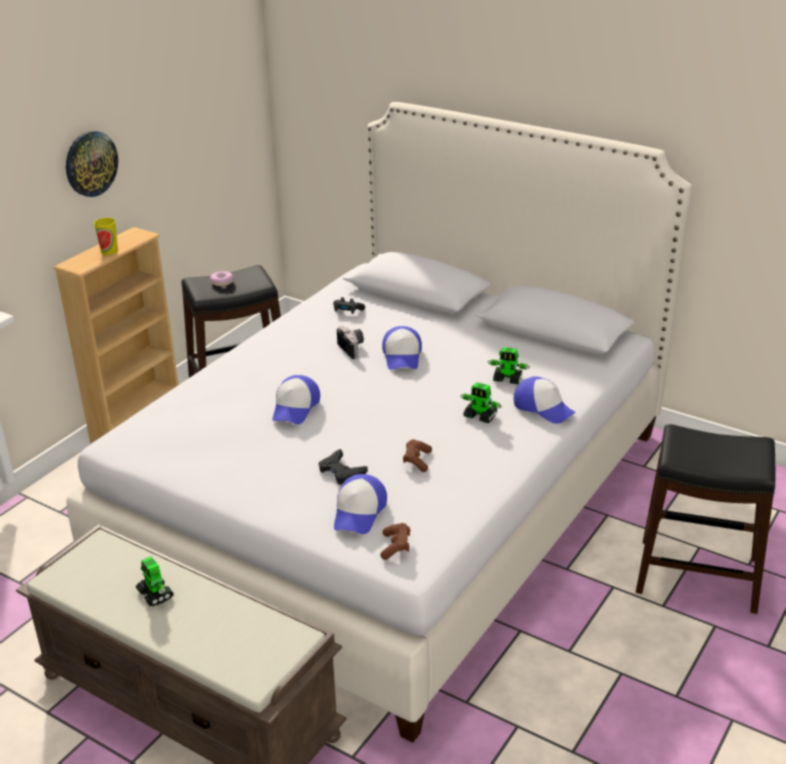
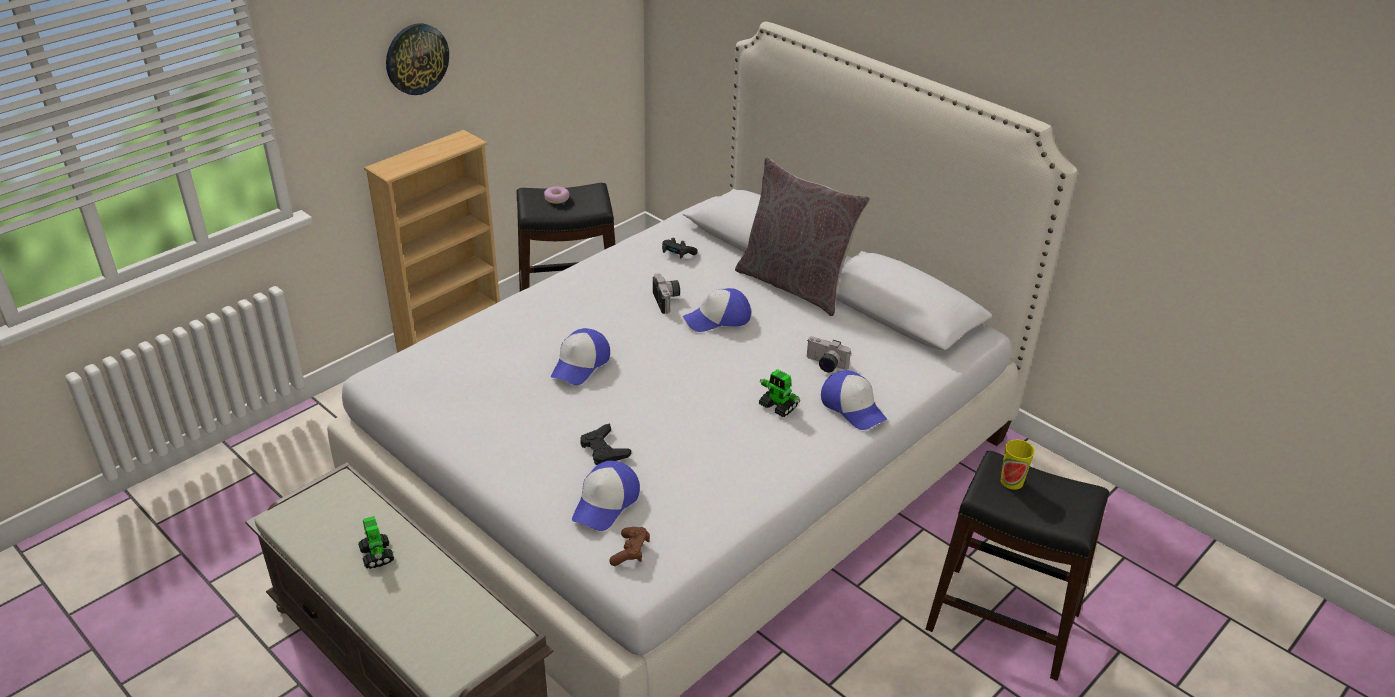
camera: 10 degrees right, 5 degrees up
(109, 251) = (427, 156): cup -> cup (1011, 481)
(402, 356) = (718, 319): cap -> cap turned 60 degrees clockwise
(417, 461) = (690, 450): brown game controller -> none
(458, 322) = (795, 284): none -> grey pillow
(508, 379) = (825, 365): toy robot -> camera

